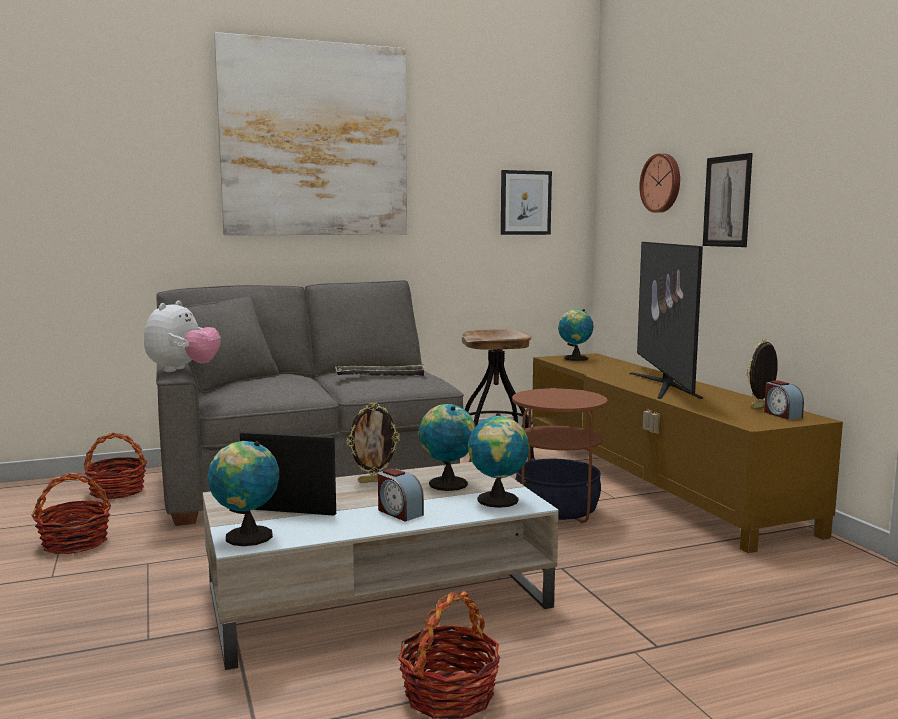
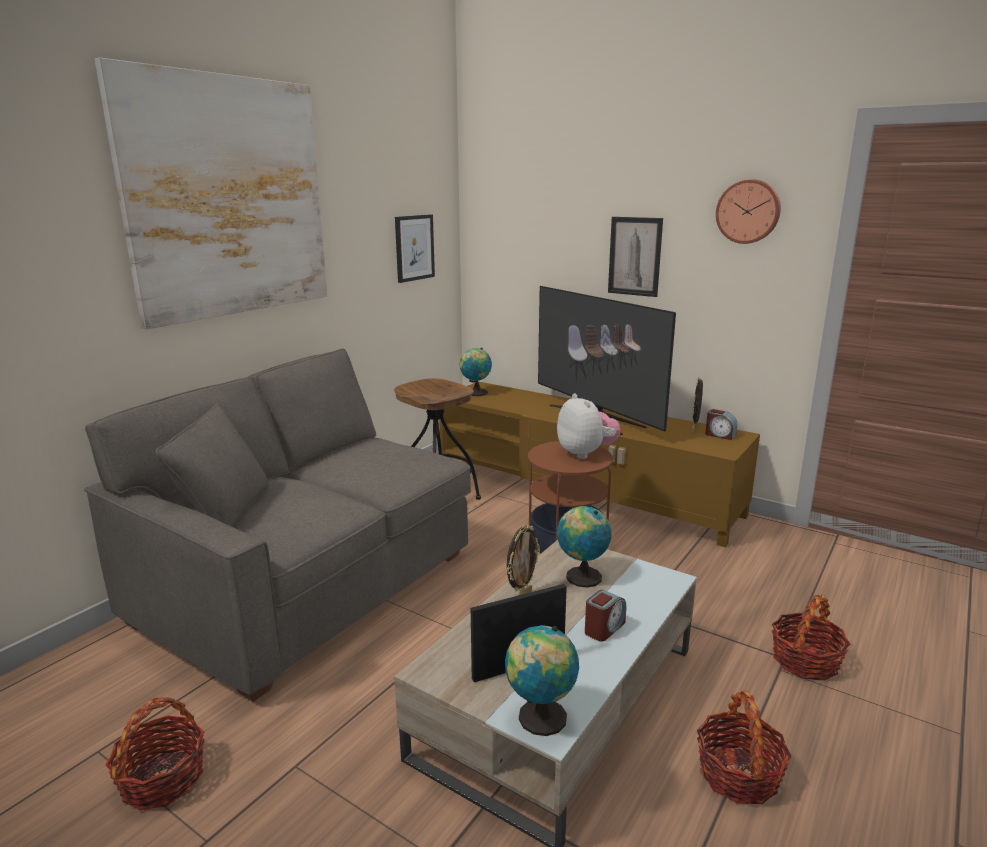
camera: 35 degrees left, 10 degrees up
(117, 491) = (102, 681): basket -> basket (805, 661)
(183, 370) = (225, 526): plush toy -> plush toy (586, 453)
(381, 375) = (383, 463): tray -> none
(399, 512) = (604, 628): alarm clock -> alarm clock turned 60 degrees counterclockwise
(498, 501) = (648, 584): globe -> none
(662, 183) = (554, 232): wall clock -> wall clock (748, 211)

